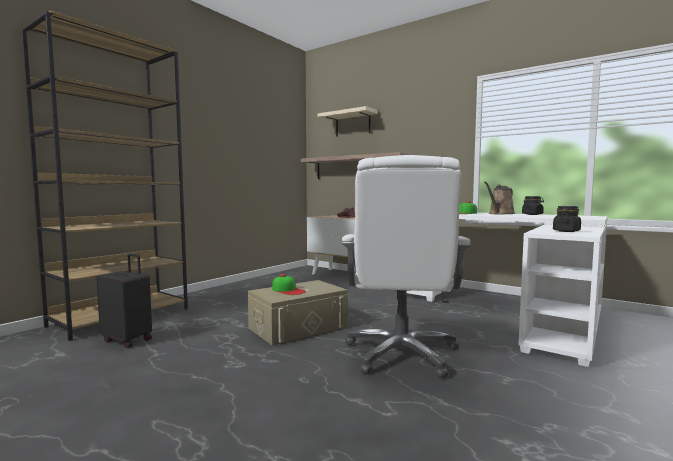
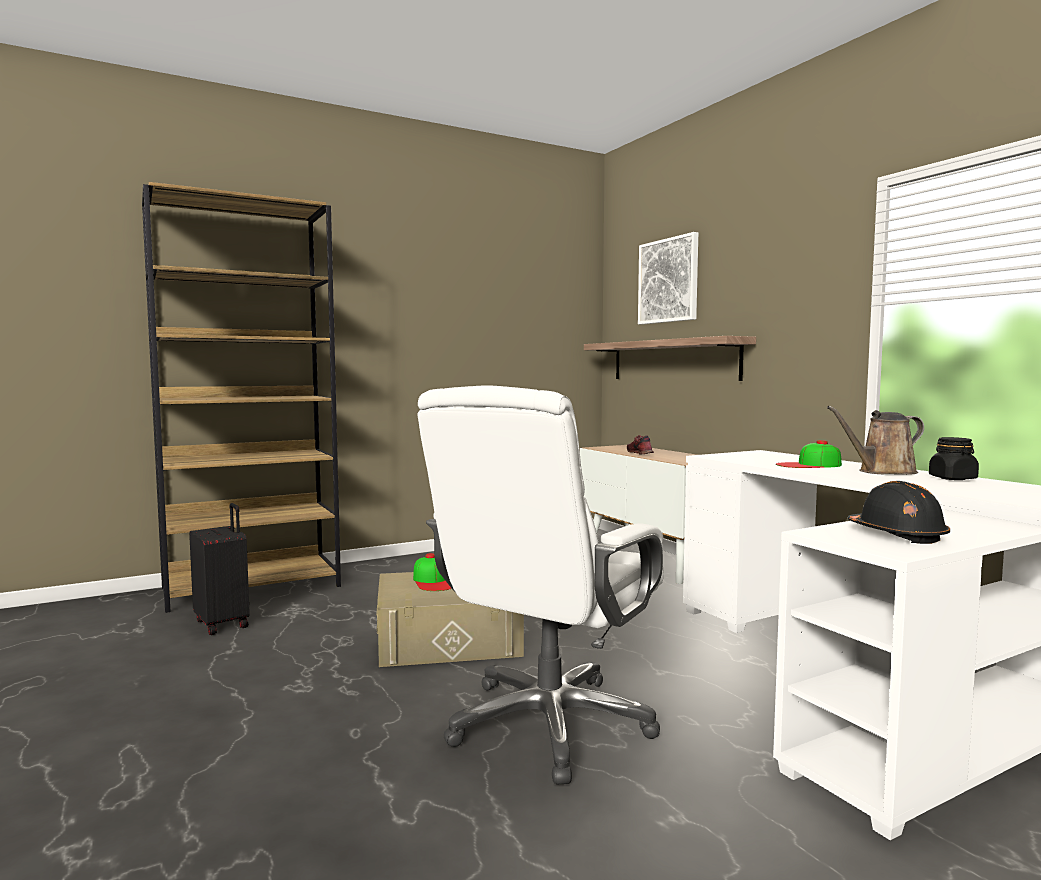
camera: 25 degrees right, 0 degrees up
(353, 124) = (668, 281): beige shelf -> picture
(566, 231) = (897, 535): black jar -> black hard hat

